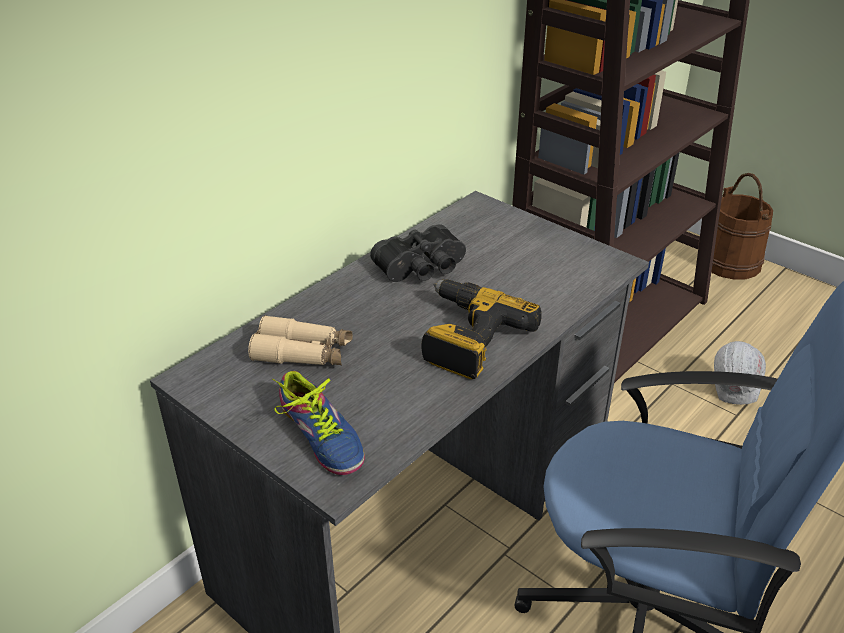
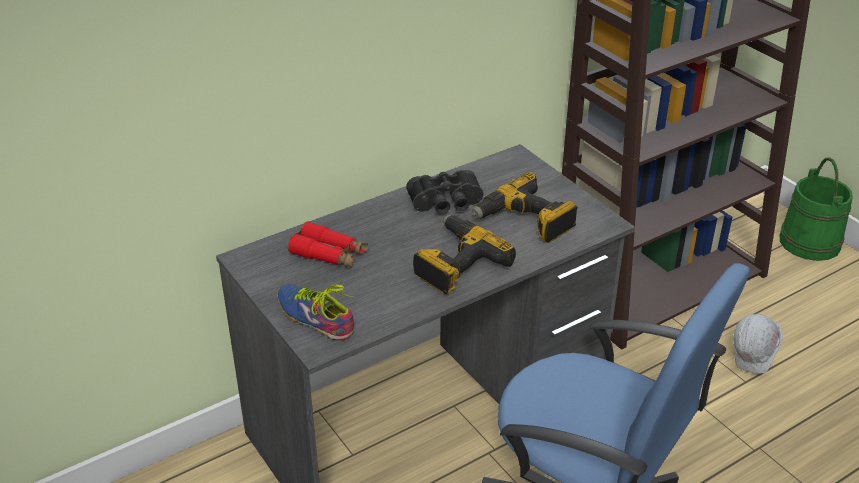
camera: 15 degrees right, 0 degrees up
(303, 353) = (329, 254): beige binoculars -> red binoculars
(318, 438) = (317, 315): shoe -> shoe turned 150 degrees clockwise
(524, 275) = (524, 222): none -> power drill
(730, 262) = (810, 242): brown bucket -> green bucket

